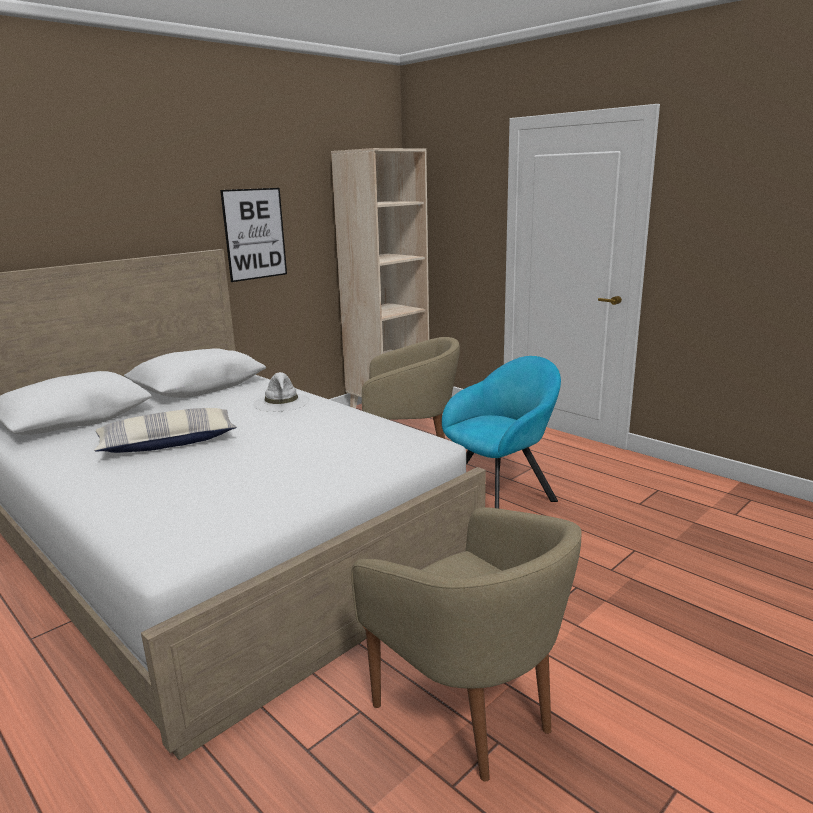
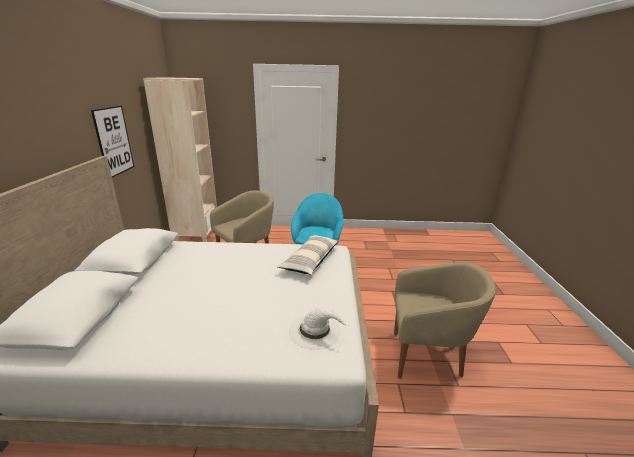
camera: 45 degrees left, 5 degrees up
(168, 443) = (200, 303): pillow -> pillow (310, 260)
(282, 402) = (218, 253): white hat -> white hat (315, 331)

